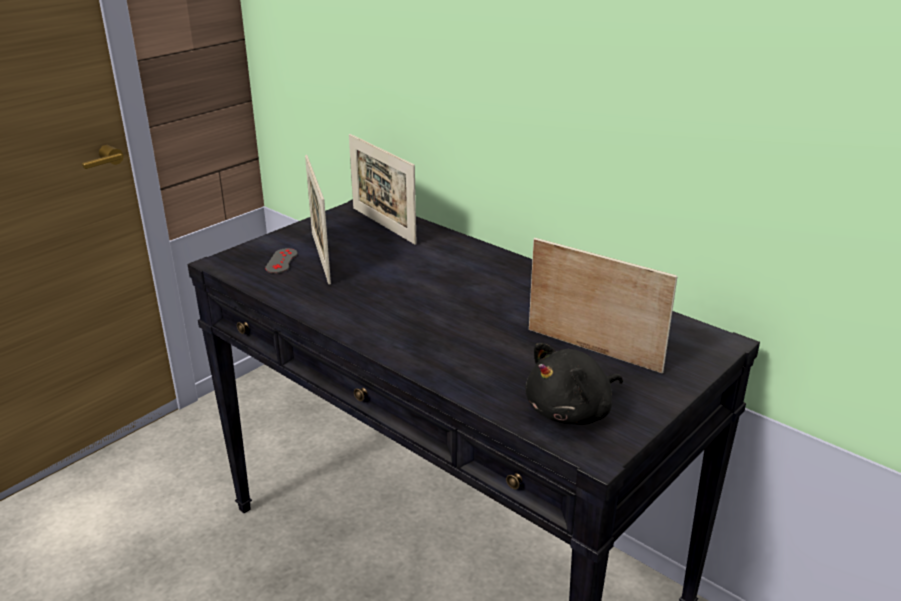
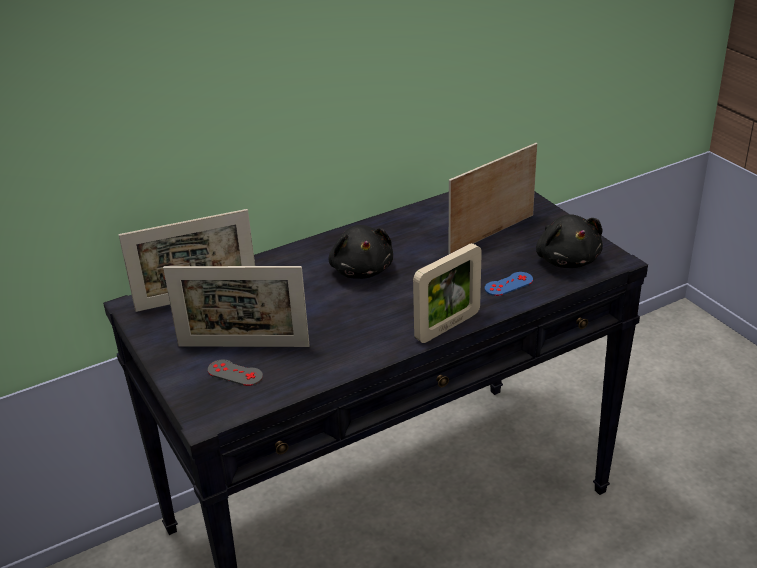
camera: 70 degrees left, 5 degrees up
(388, 349) = (447, 326): none -> picture frame
(469, 286) = (362, 269): none -> black plush toy
(489, 376) = (508, 284): none -> blue game controller

